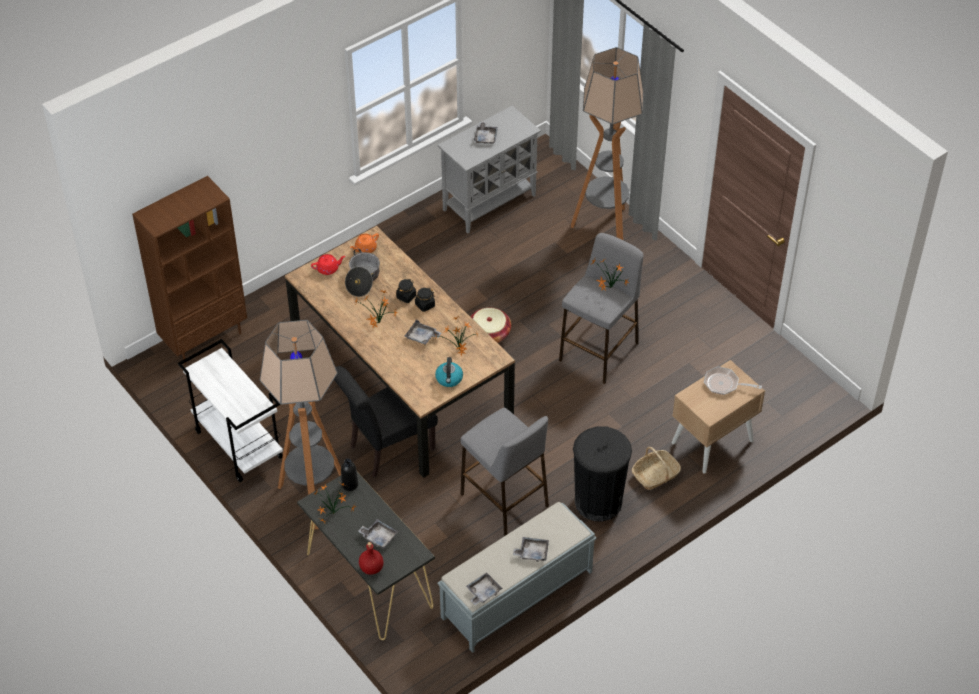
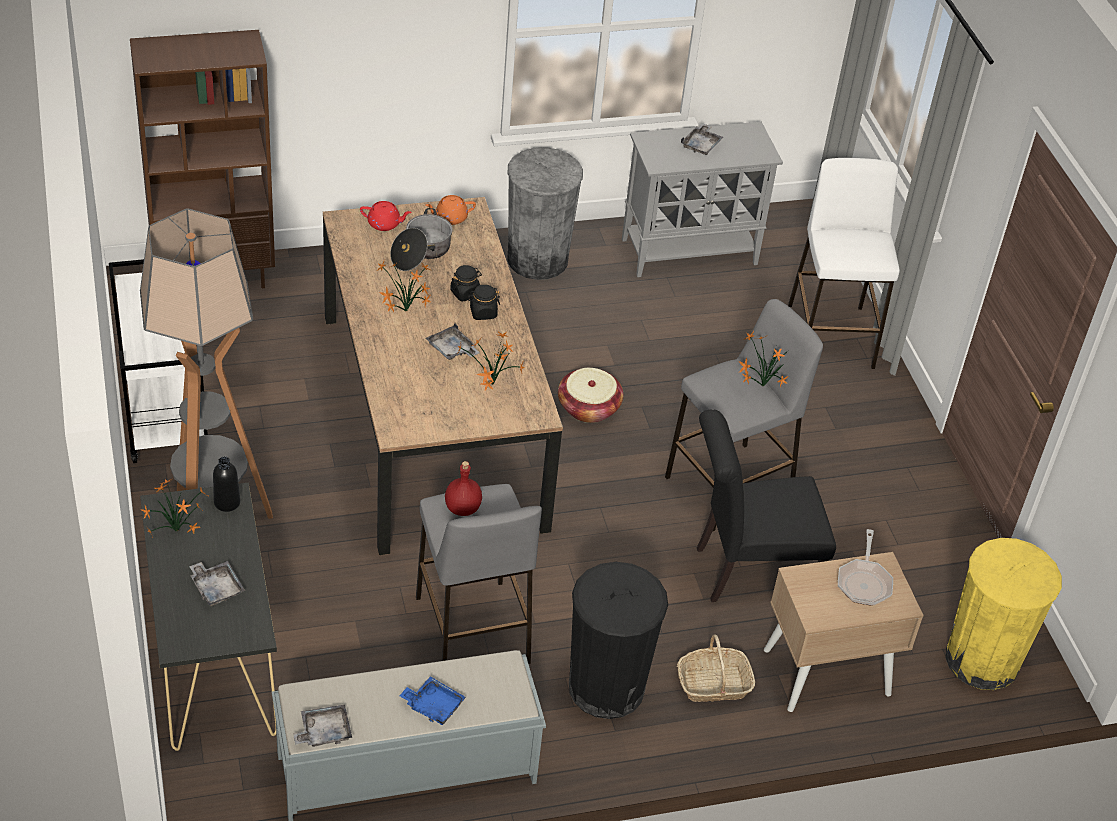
camera: 20 degrees right, 5 degrees down
(371, 568) = (176, 626): red bottle -> red bottle (463, 508)
(387, 449) = (355, 498): black chair -> black chair (747, 571)
(399, 245) = (537, 259): none -> grey trash can
(449, 379) = (453, 416): kettle -> none
(532, 552) = (433, 706): grey tray -> blue tray
(604, 227) = (830, 335): floor lamp -> white stool
(724, 384) = (864, 582): frying pan -> frying pan turned 120 degrees counterclockwise
(791, 399) = (982, 660): none -> yellow trash can

